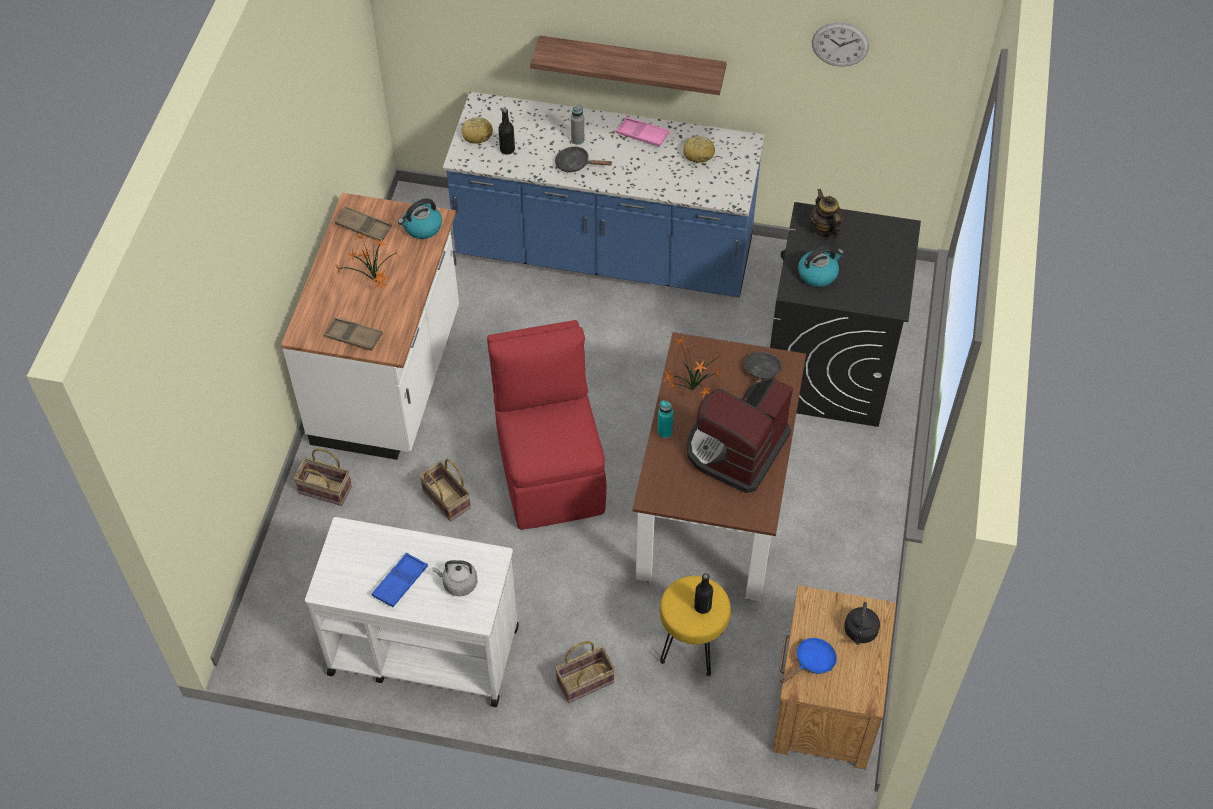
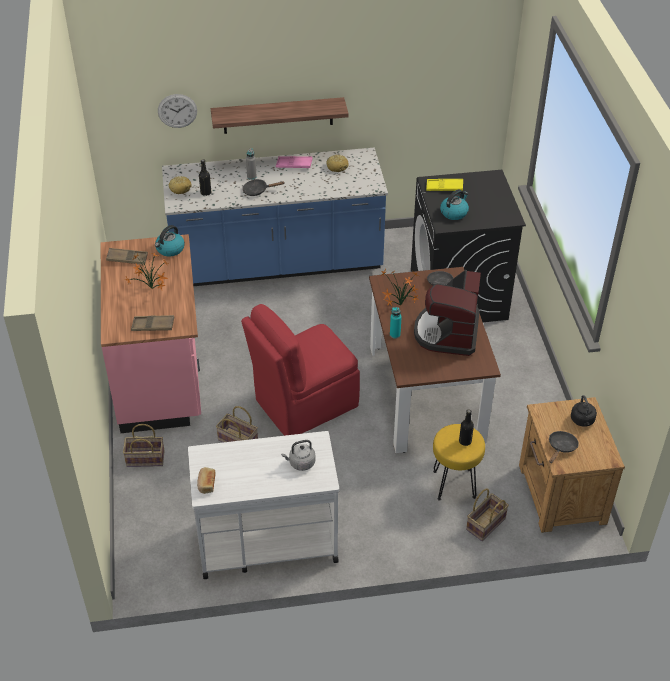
camera: 20 degrees left, 10 degrees down
(333, 576) = (206, 484): none -> bread
(389, 379) = (161, 376): white counter -> pink counter
(400, 582) = (258, 474): blue tray -> none
(550, 472) = (304, 404): red chair -> red chair turned 90 degrees counterclockwise
(584, 683) = (392, 528): basket -> basket (485, 525)
(811, 662) = (561, 447): blue frying pan -> black frying pan
(824, 229) = (444, 187): teapot -> yellow tray
(840, 44) = (420, 65): wall clock -> wall clock (177, 111)

